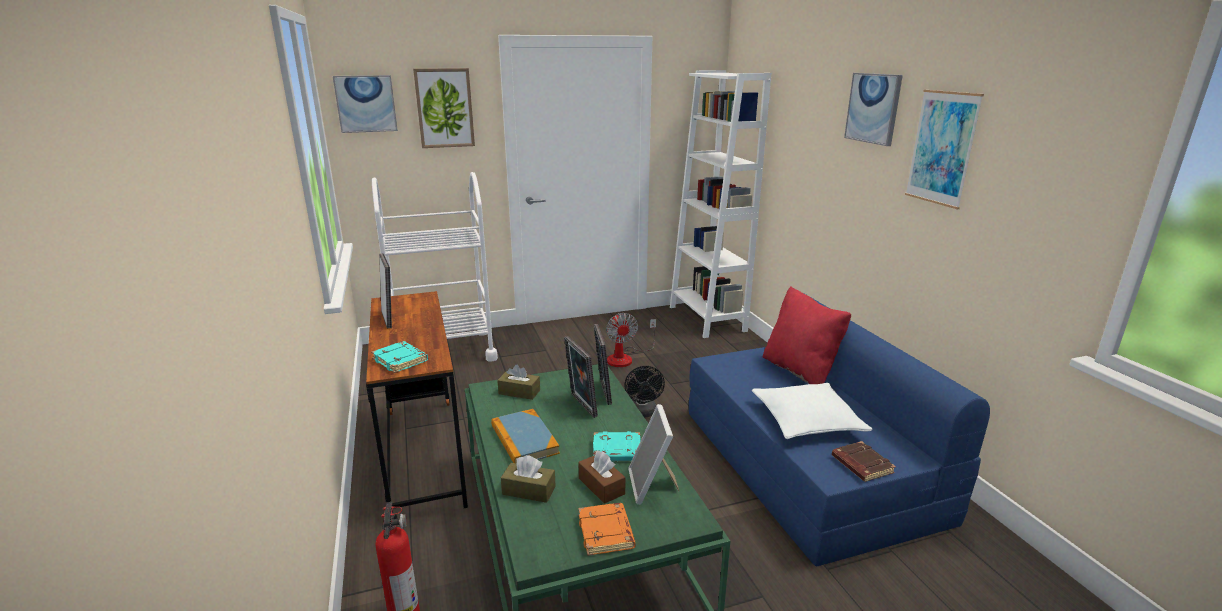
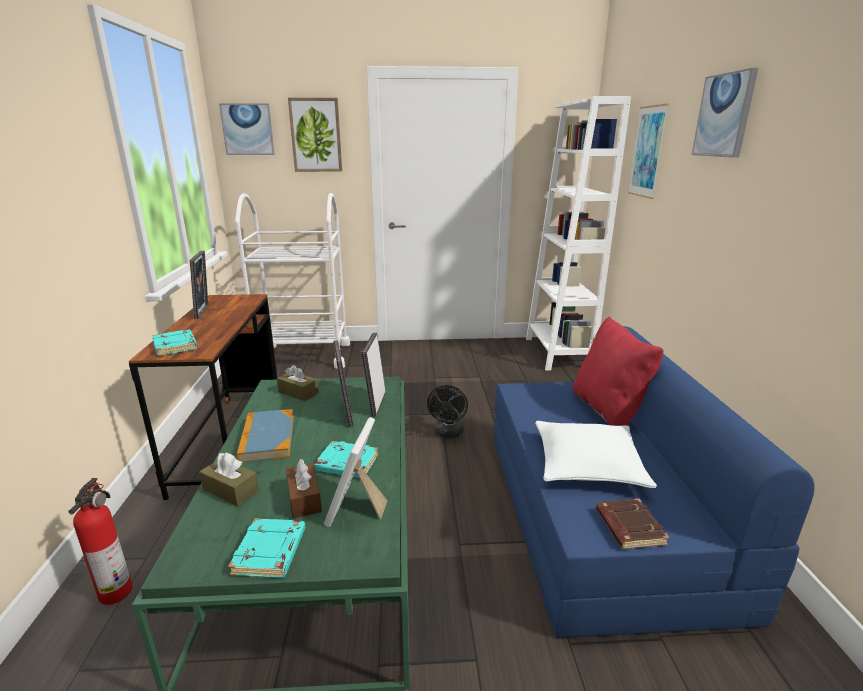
camera: 15 degrees right, 0 degrees up
(607, 533) = (270, 552): orange book -> turquoise book
(625, 357) = (460, 379): fan -> none
(942, 148) = (796, 150): picture -> picture (648, 152)

